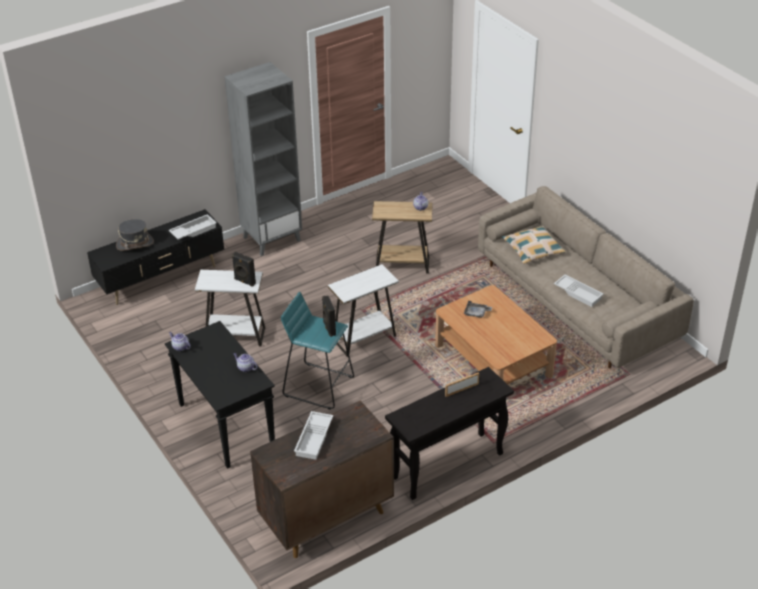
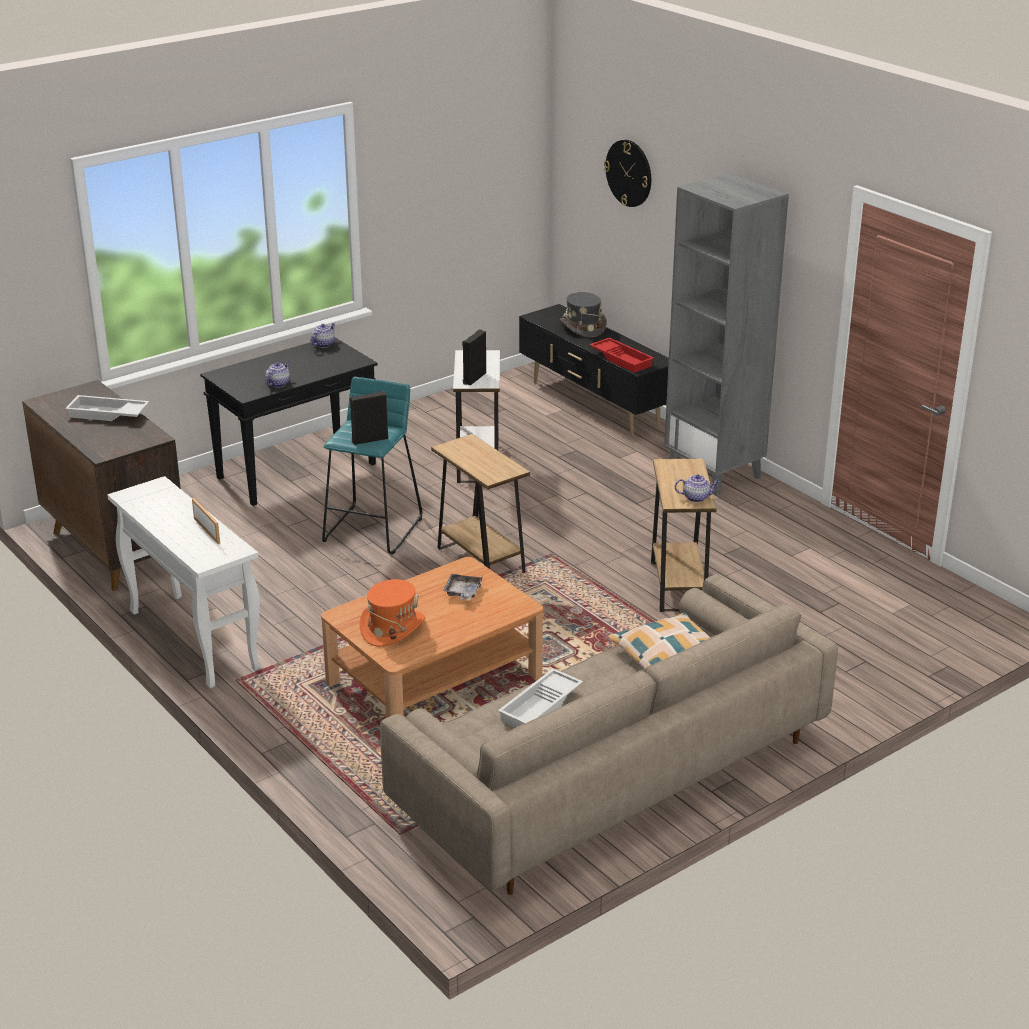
camera: 85 degrees right, 10 degrees down
(131, 129) = (629, 173): none -> wall clock
(193, 230) = (622, 359): white tray -> red tray
(364, 338) = (481, 560): white side table -> brown side table
(447, 466) = (192, 639): black console table -> white console table
(513, 340) = (392, 628): none -> orange hat

